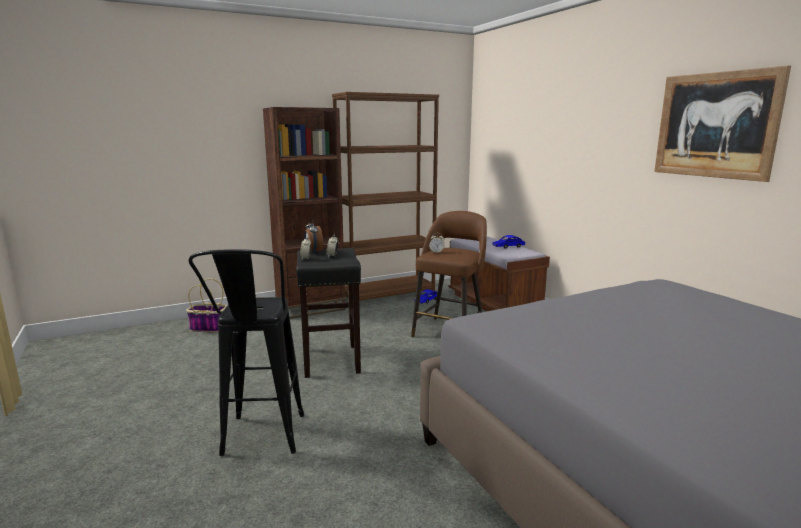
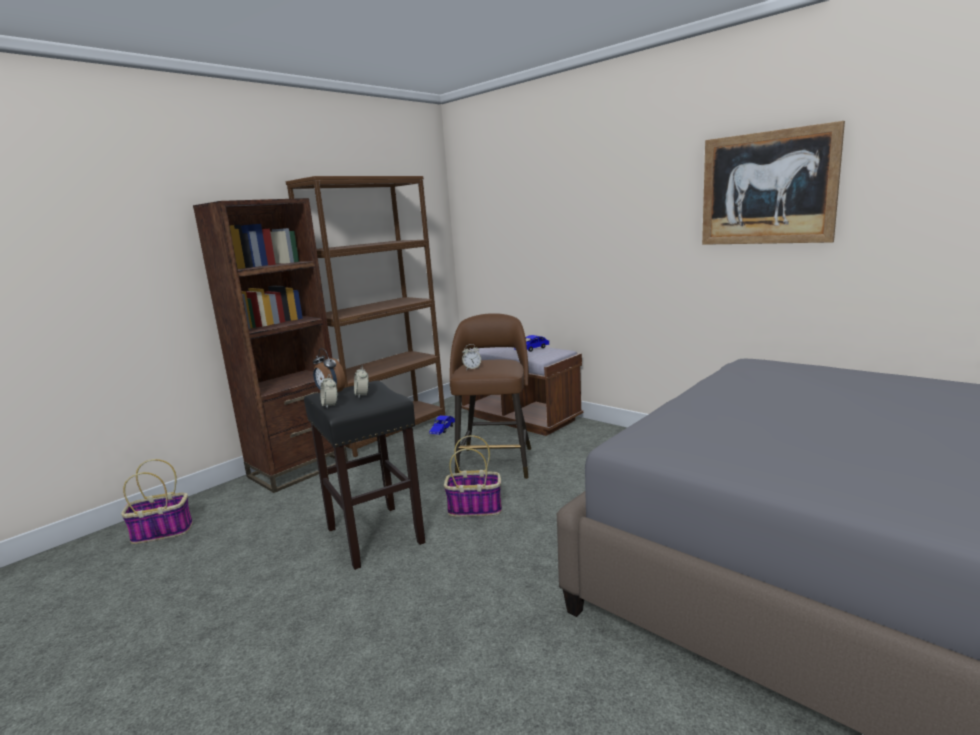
camera: 20 degrees left, 0 degrees up
(261, 443) = (355, 688): black stool -> none
(411, 359) = (475, 508): none -> basket

